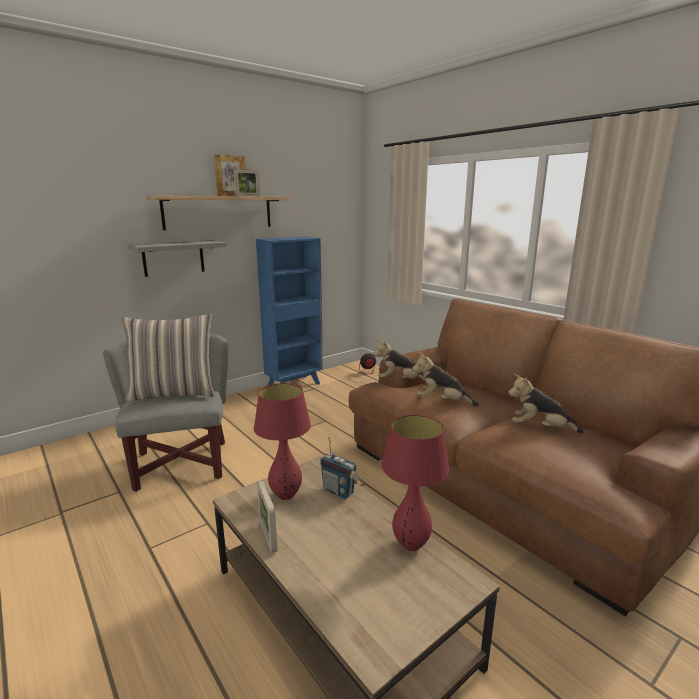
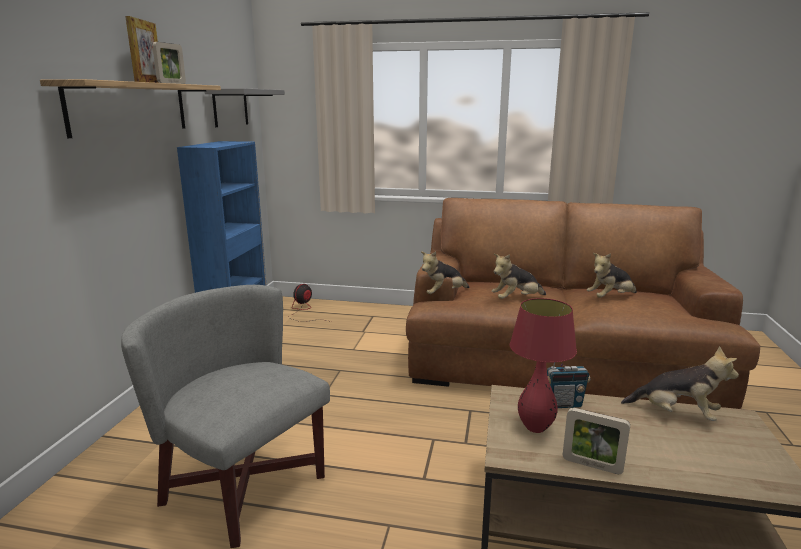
camera: 40 degrees left, 0 degrees up
(173, 258) = (85, 184): grey shelf -> grey shelf (230, 107)
(173, 393) = (237, 383): pillow -> none
(410, 545) = (676, 414): red table lamp -> plush toy

